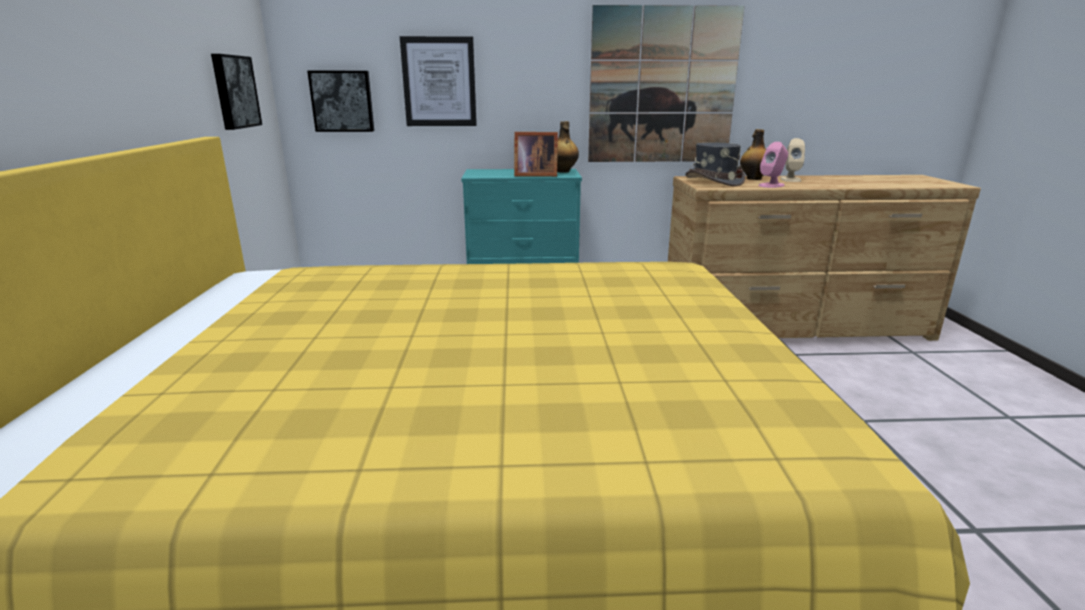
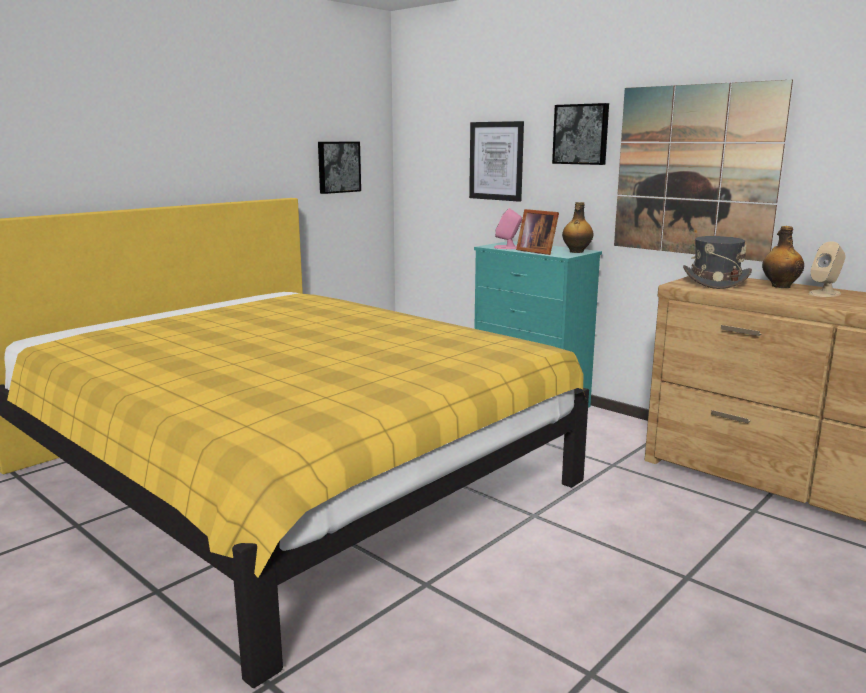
camera: 45 degrees right, 5 degrees down
(342, 101) = (431, 175): picture -> picture (581, 134)
(771, 185) = (763, 294): pink speaker -> pink speaker (507, 247)

